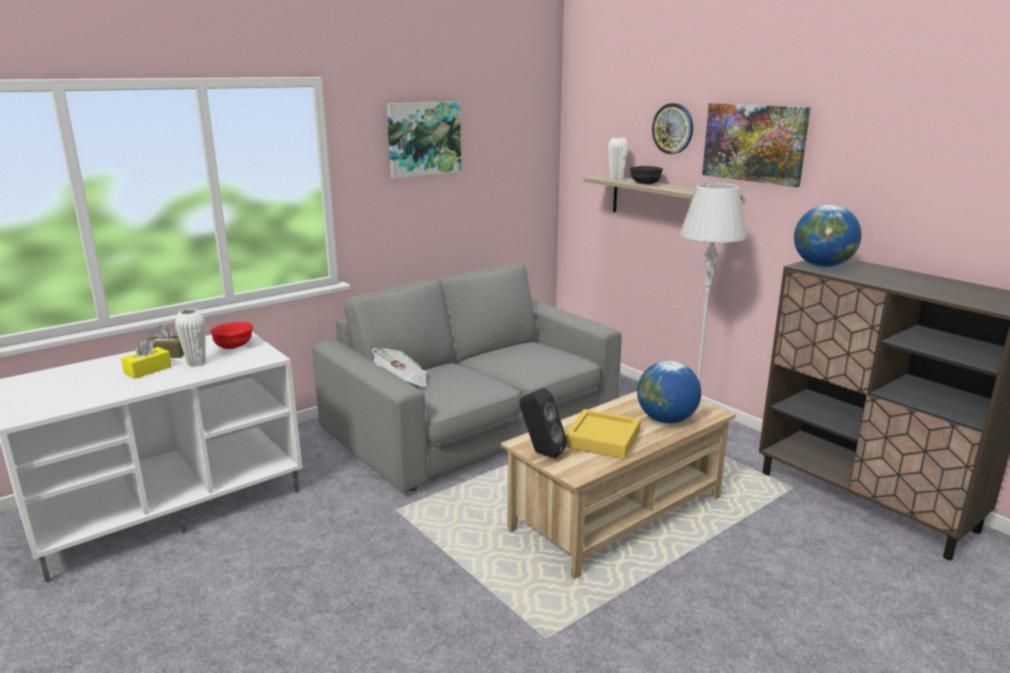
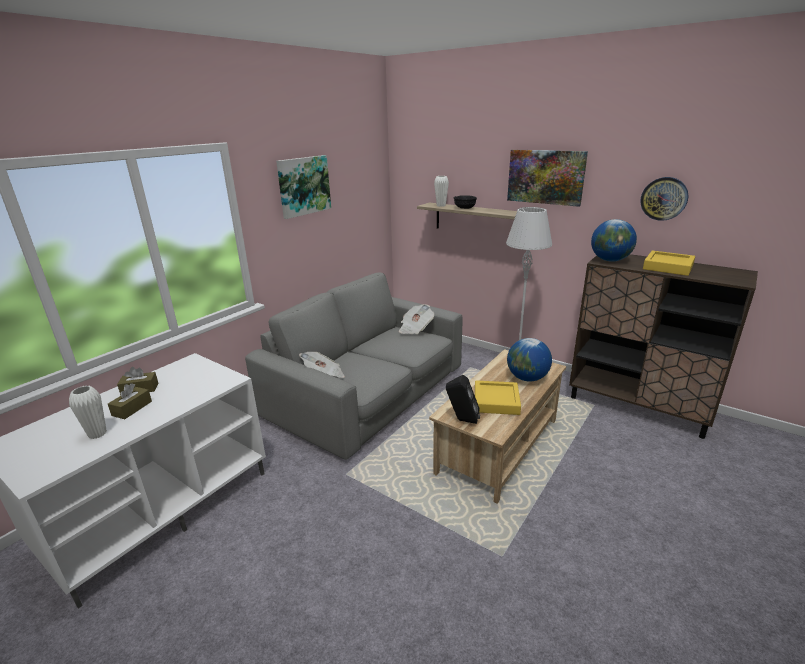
camera: 15 degrees left, 5 degrees up
(148, 370) = (132, 408): yellow tissue box -> brown tissue box
(196, 363) = (172, 394): white vase -> white vase (97, 434)
(234, 346) = (195, 373): red bowl -> none
(553, 345) = (415, 328): none -> newspaper
(673, 128) = (482, 168): wall clock -> wall clock (664, 198)
(904, 281) = (668, 267): none -> yellow tray

